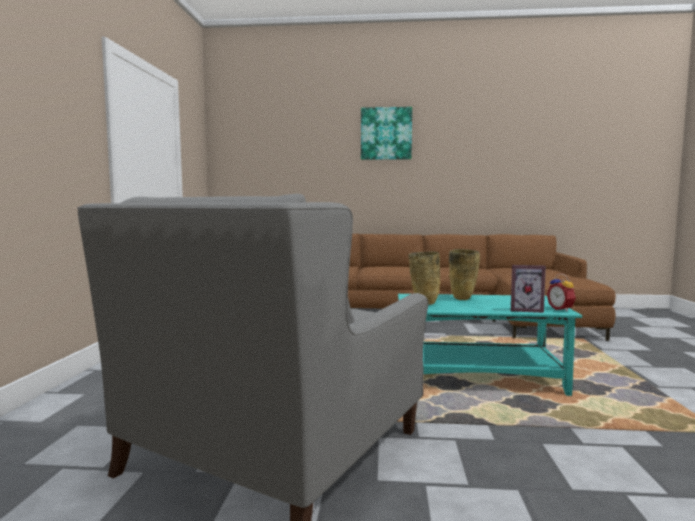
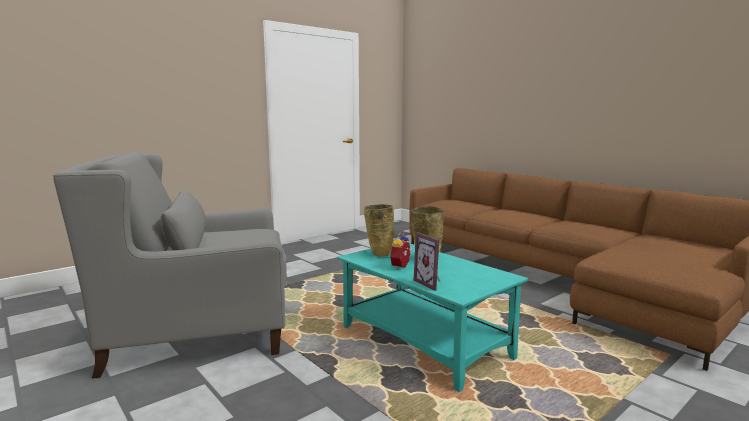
camera: 45 degrees right, 5 degrees up
(386, 133) = (549, 60): picture -> none
(561, 309) = (468, 293): alarm clock -> alarm clock (402, 267)

